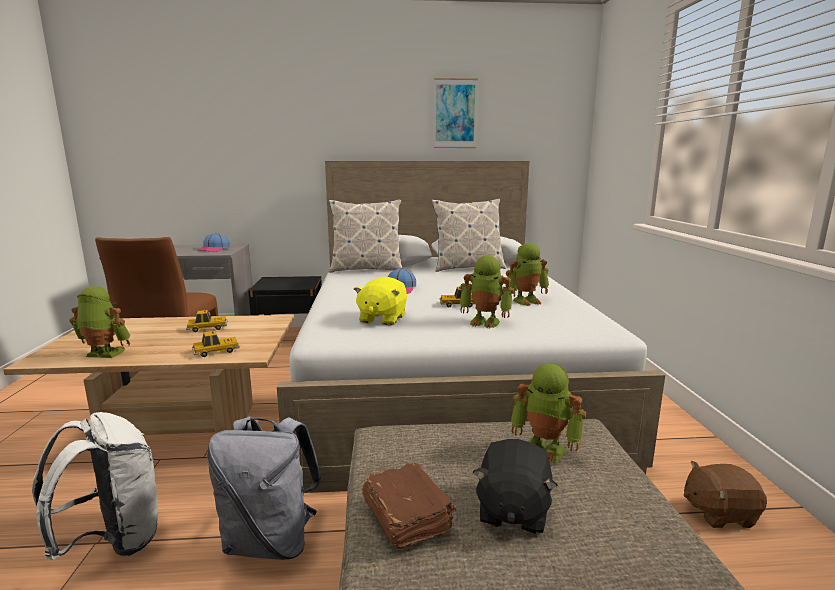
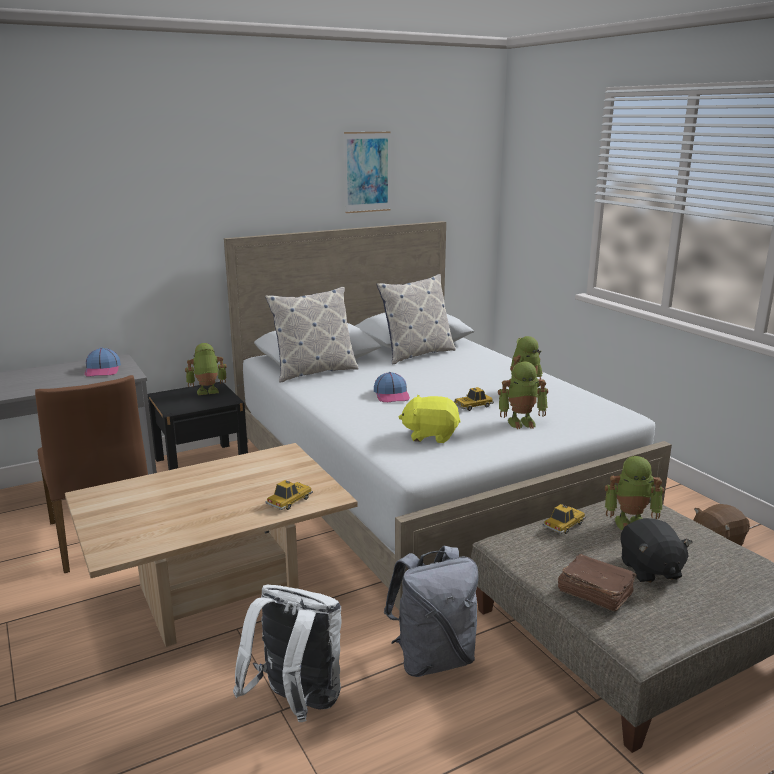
camera: 25 degrees left, 5 degrees up
(103, 354) = (173, 531): toy robot -> toy robot (207, 392)
(207, 328) = (230, 477): toy car -> toy car (563, 525)
(382, 319) = (430, 435): yellow plush toy -> yellow plush toy turned 105 degrees clockwise

